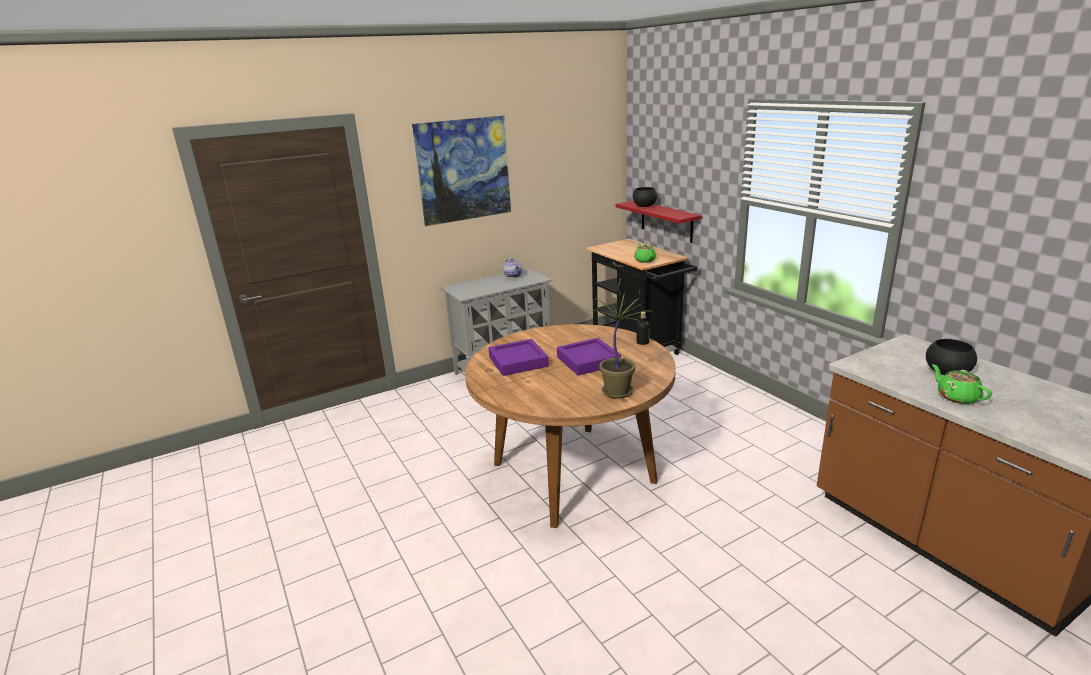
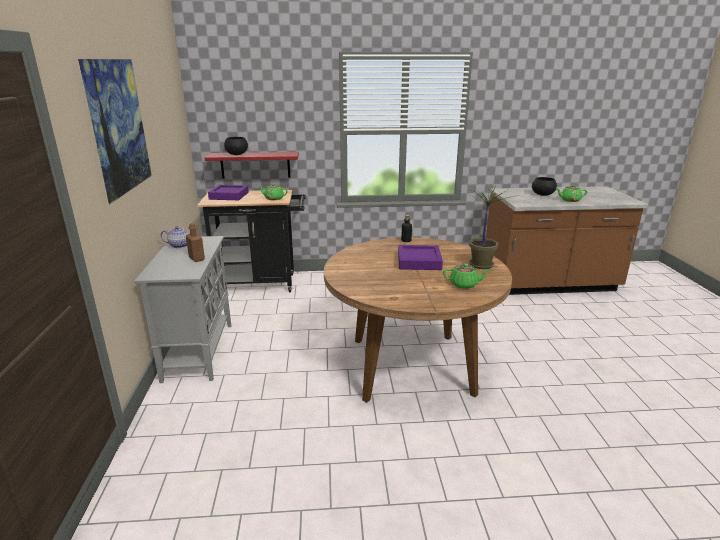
camera: 65 degrees left, 0 degrees up
(494, 288) = (197, 259): none -> brown bottle
(518, 362) = (391, 284): purple tray -> purple tray (229, 196)
(550, 393) = (464, 284): none -> green teapot

